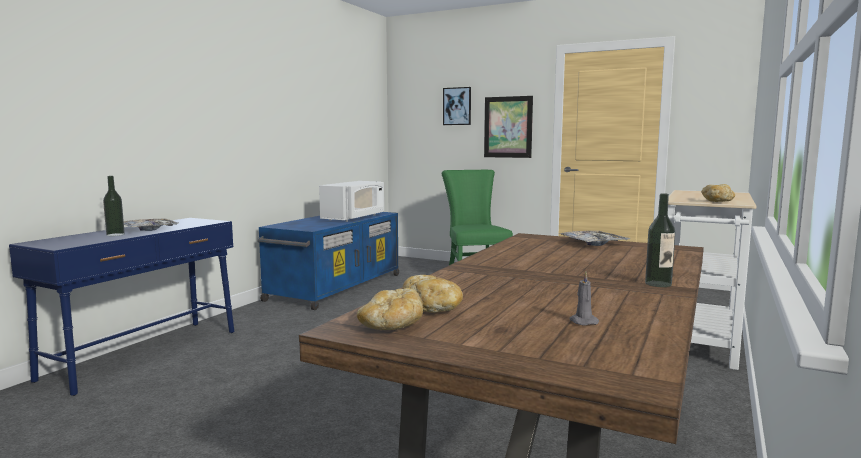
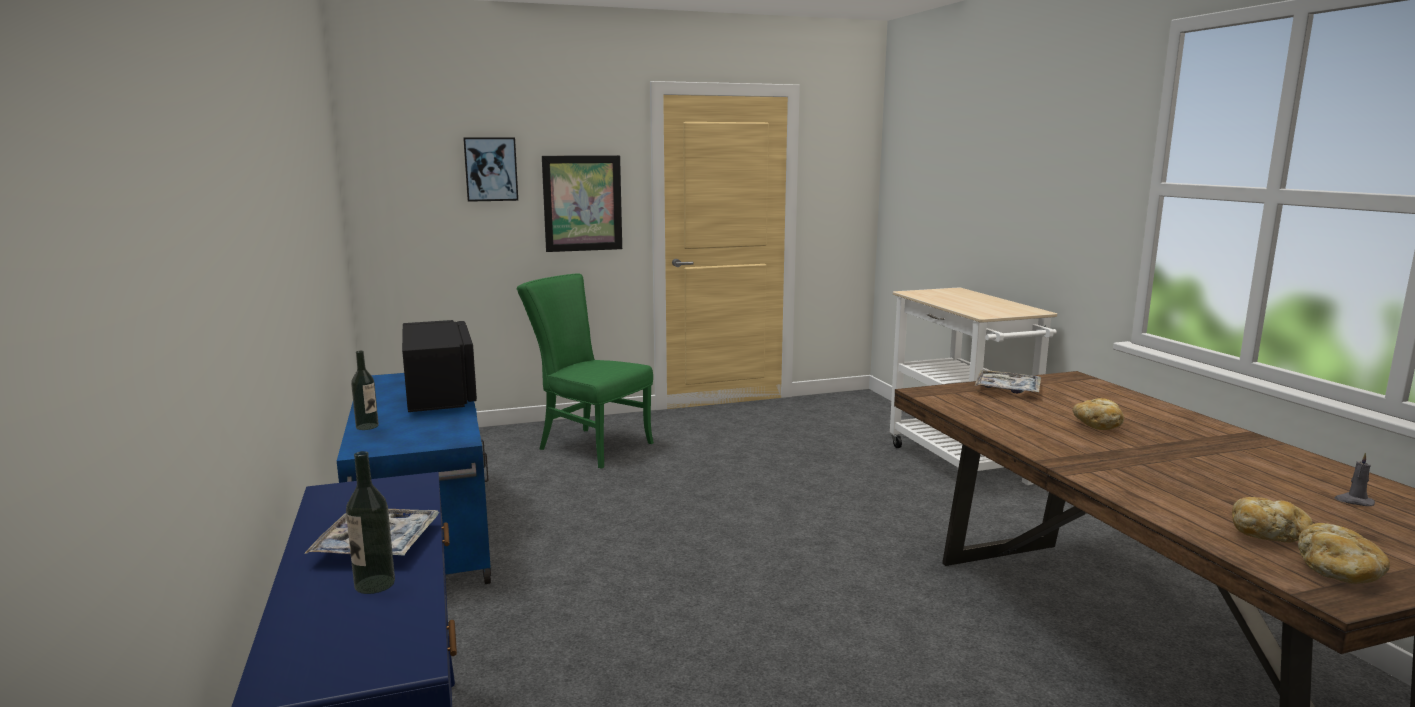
camera: 45 degrees left, 5 degrees up
(354, 218) = (440, 395): white microwave -> black microwave
(658, 284) = (1224, 434): bottle -> bottle (367, 426)
(717, 201) = (1013, 311): bread -> bread (1097, 426)

